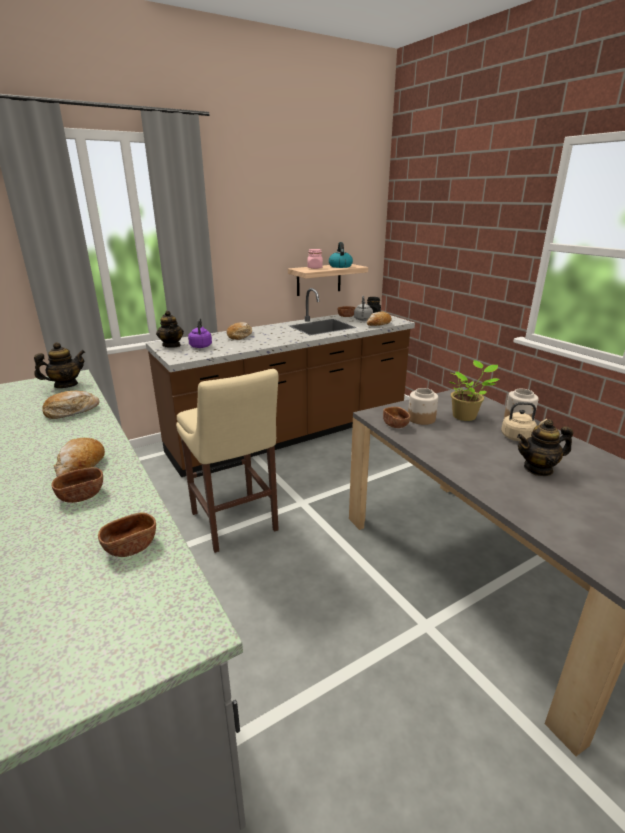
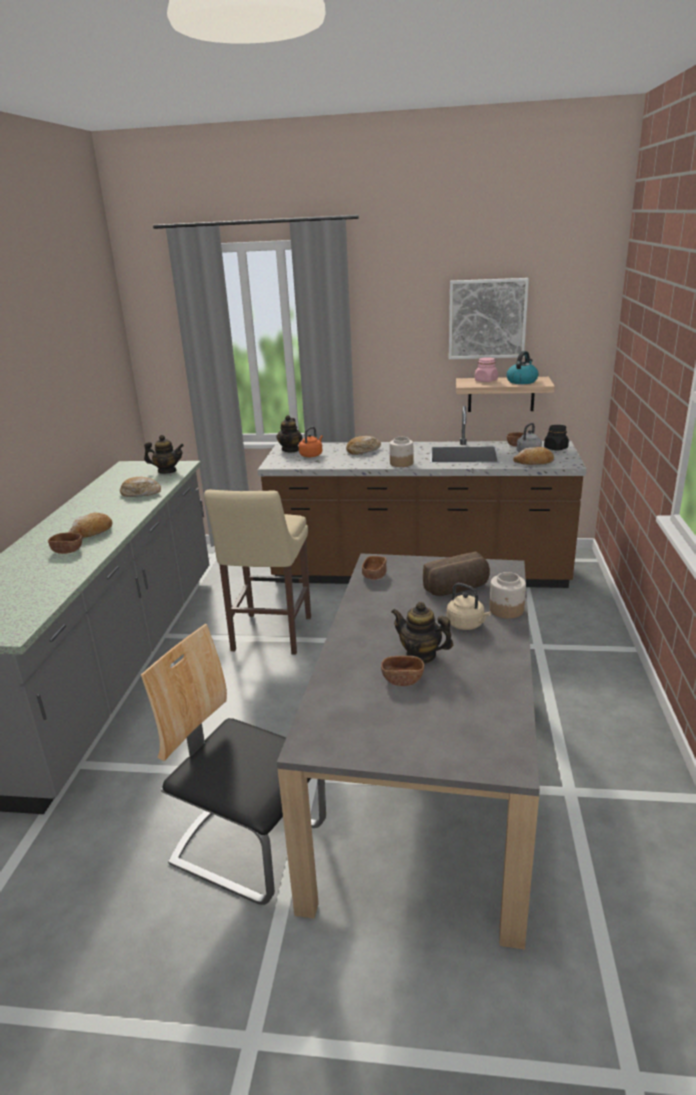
camera: 40 degrees right, 0 degrees up
(131, 546) = (47, 586): brown bowl -> brown bowl (402, 679)
(201, 346) = (312, 455): purple kettle -> orange kettle
(307, 217) = (487, 319): none -> picture
(421, 419) = (408, 578): jar -> jar (401, 463)
(461, 720) = (249, 843): none -> chair
(466, 416) = (457, 589): potted plant -> bread

